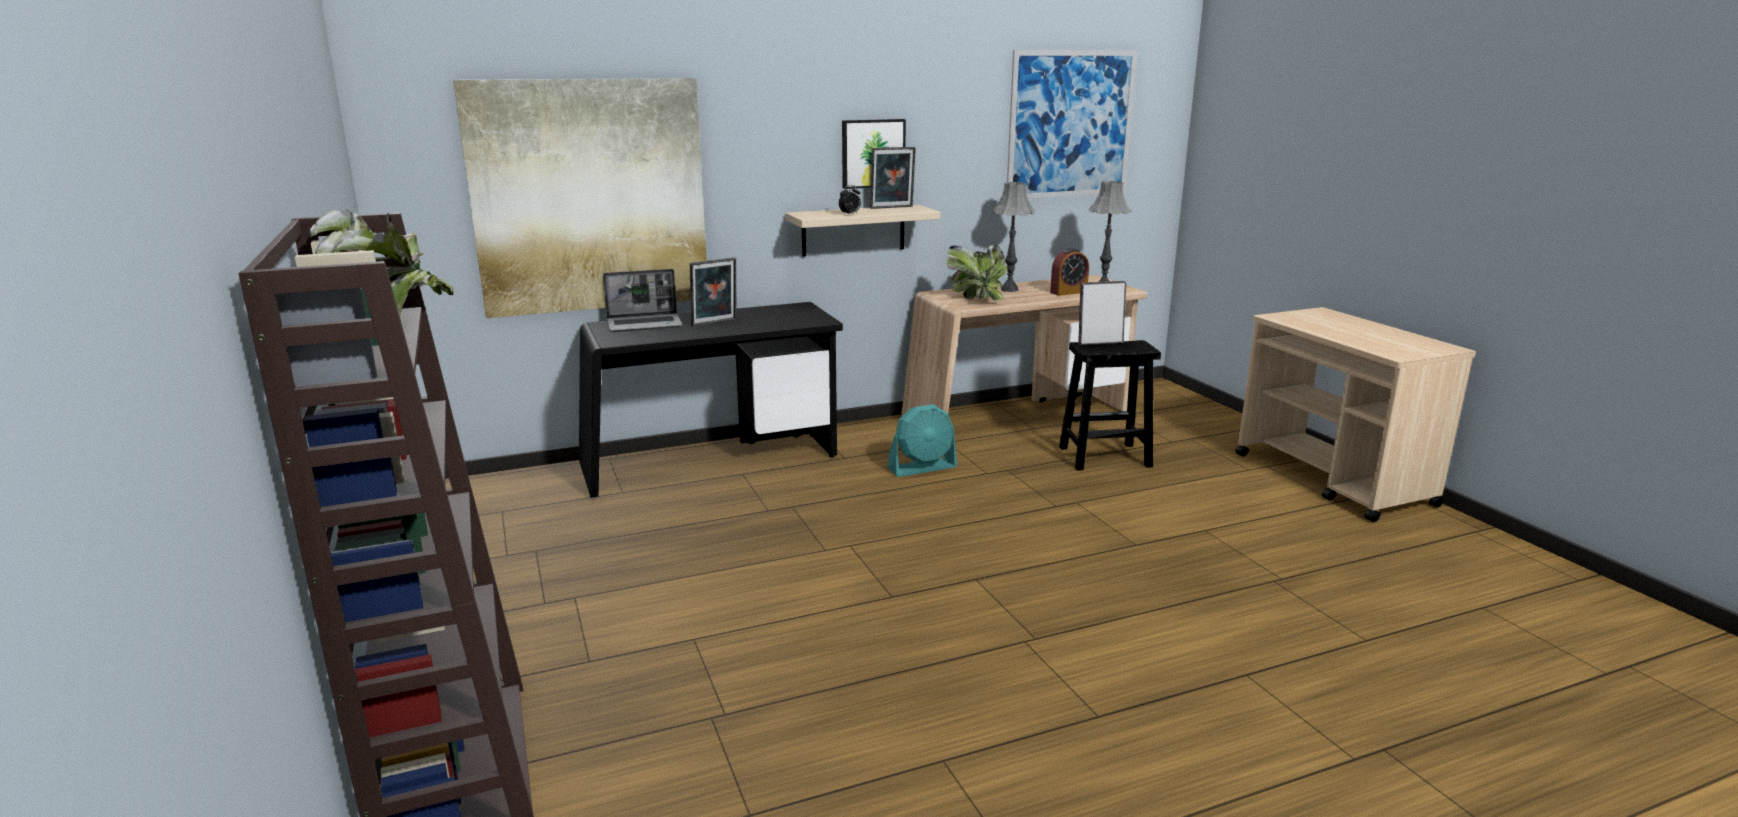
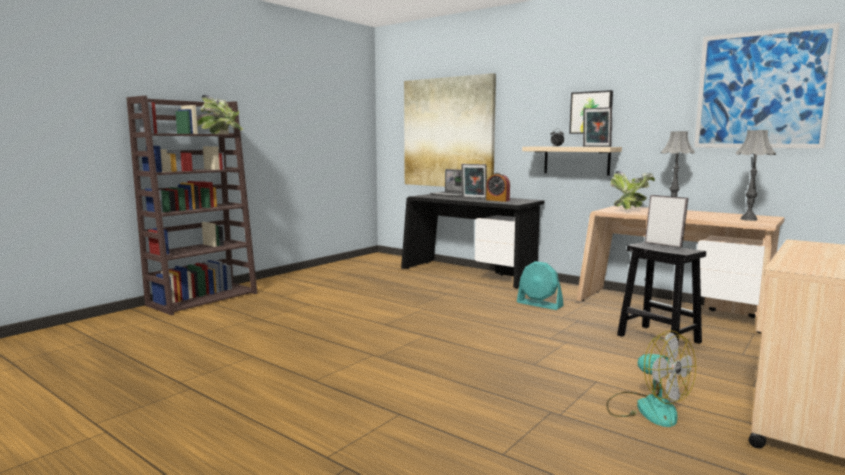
camera: 60 degrees right, 10 degrees down
(1068, 292) = (708, 217): alarm clock -> alarm clock (497, 200)
(1282, 532) = (646, 408): none -> fan

